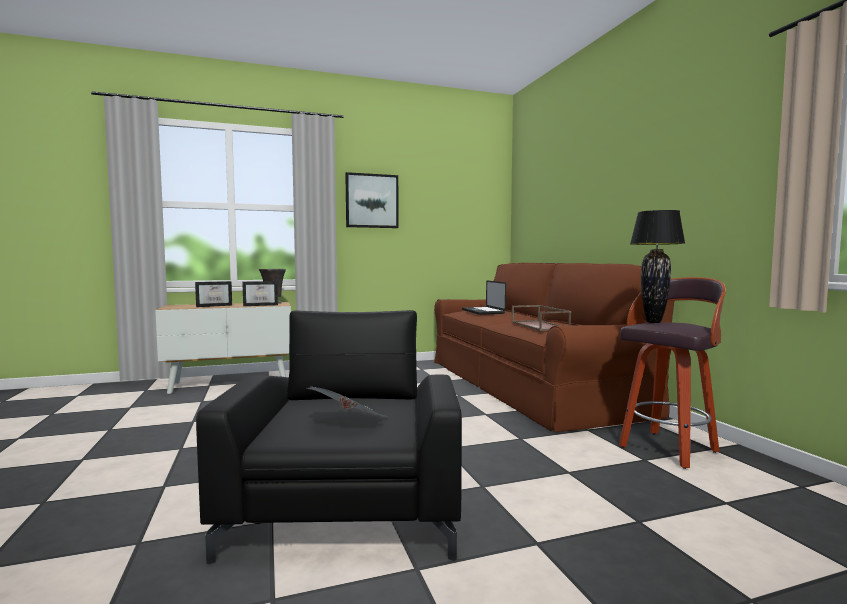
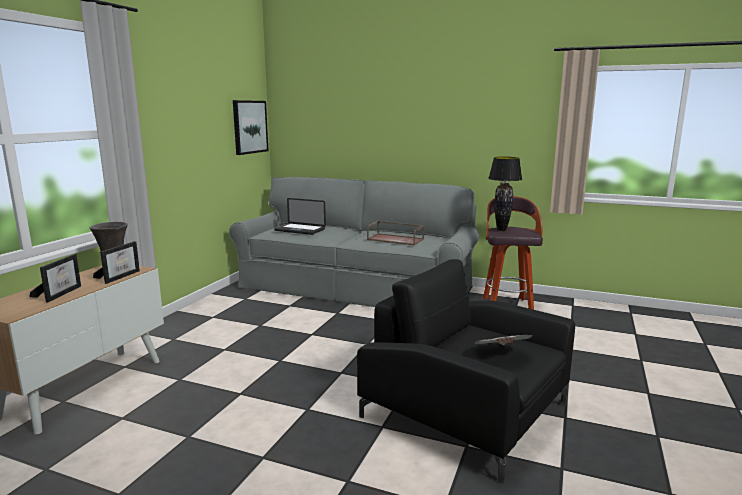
camera: 50 degrees left, 10 degrees up
(372, 201) = (164, 118): picture -> picture (249, 127)
(526, 384) = (355, 287): brown sofa -> grey sofa

